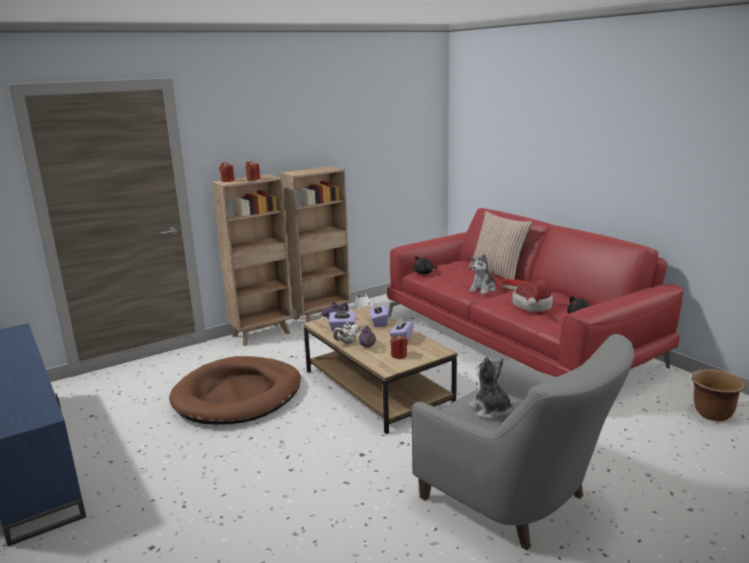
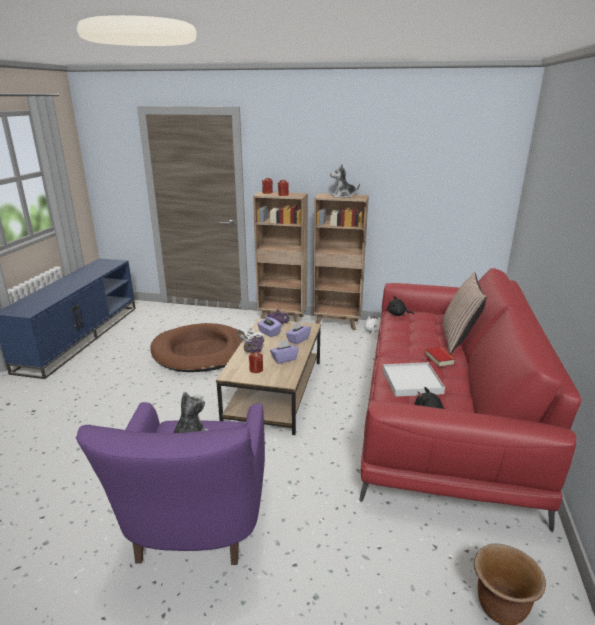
camera: 45 degrees right, 5 degrees up
(483, 289) = (410, 348): plush toy -> plush toy (343, 196)
(517, 501) = (194, 529): grey armchair -> purple armchair
(532, 306) = (411, 382): hat -> white tray

